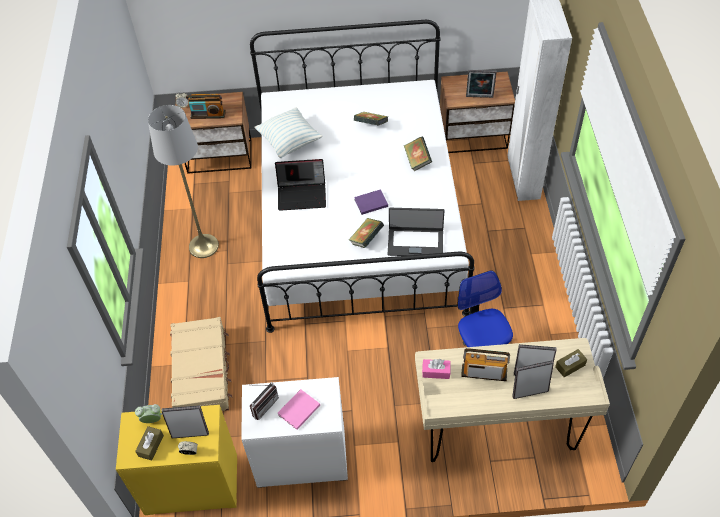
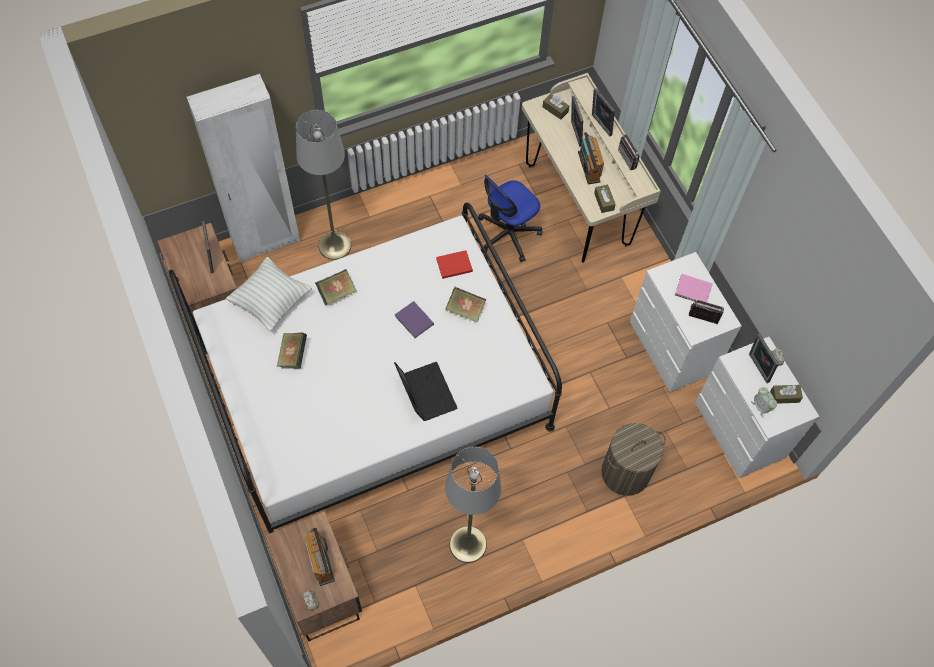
camera: 115 degrees left, 10 degrees up
(191, 485) = (739, 431): yellow dresser -> white dresser
(202, 372) = (625, 473): beige suitcase -> laundry basket
(289, 142) = (346, 436): pillow -> pillow (271, 301)
(415, 242) = (453, 265): laptop -> red book
(436, 372) = (604, 201): pink tissue box -> brown tissue box
(477, 406) = (630, 158): none -> radio
(506, 222) = (334, 245): none -> grey floor lamp

